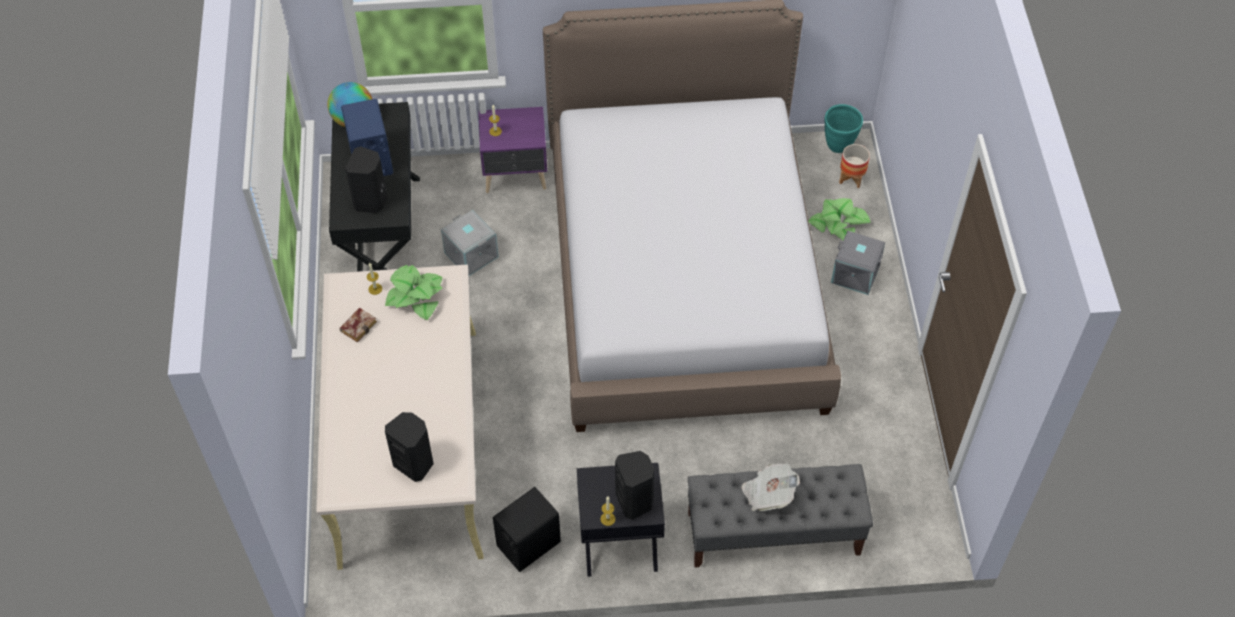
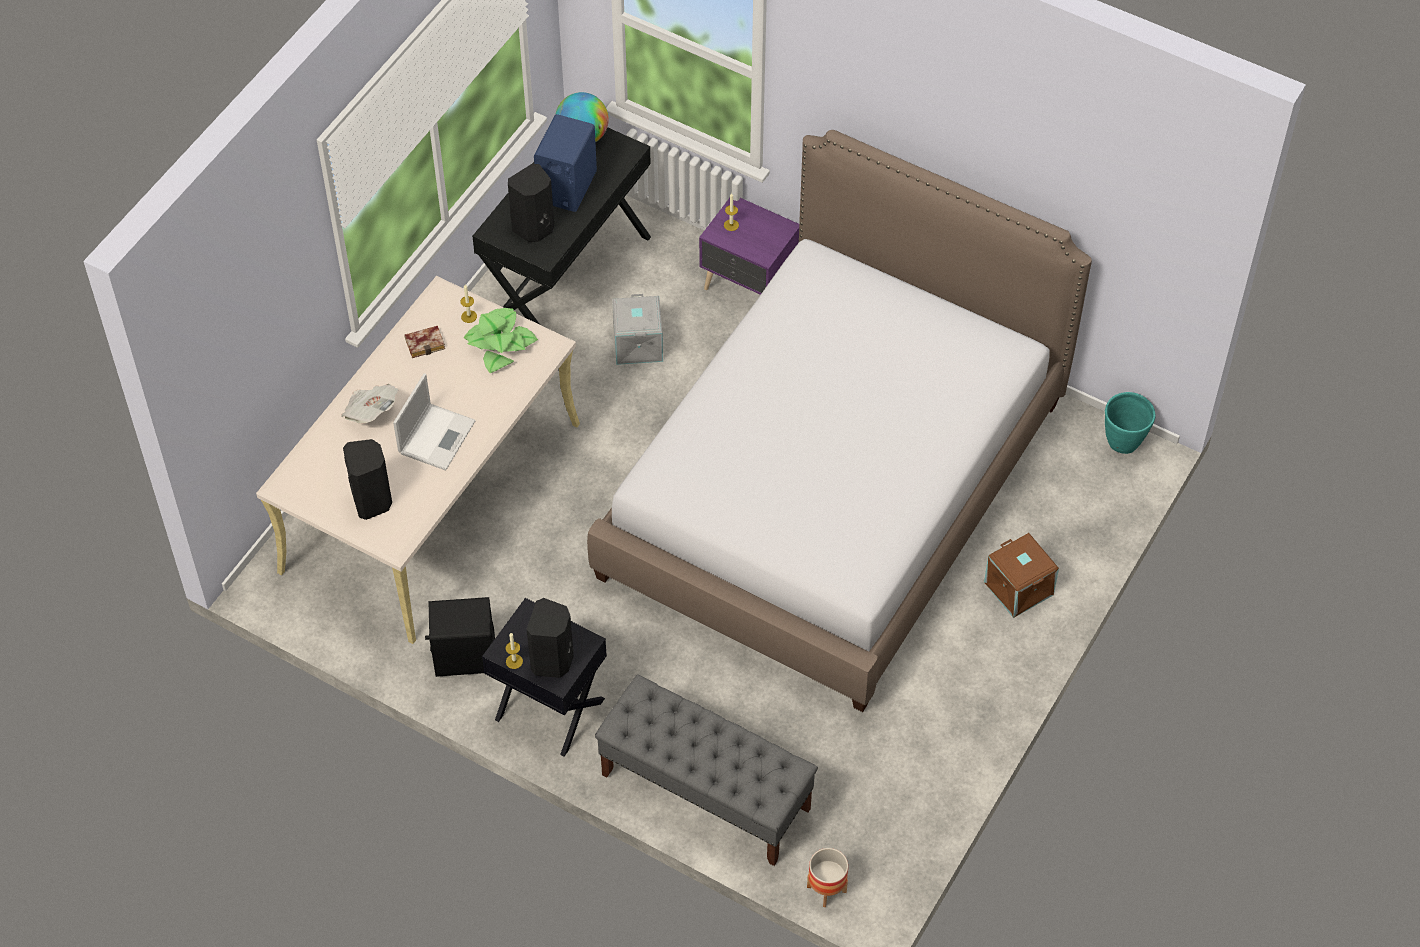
camera: 35 degrees right, 0 degrees up
(424, 387) = (437, 436): none -> laptop
(768, 494) = (697, 737): newspaper -> newspaper (371, 412)
(838, 224) = (1047, 526): potted plant -> none
(851, 178) = (1105, 486): planter -> planter (826, 889)
(856, 273) = (1019, 588): grey storage box -> brown storage box

